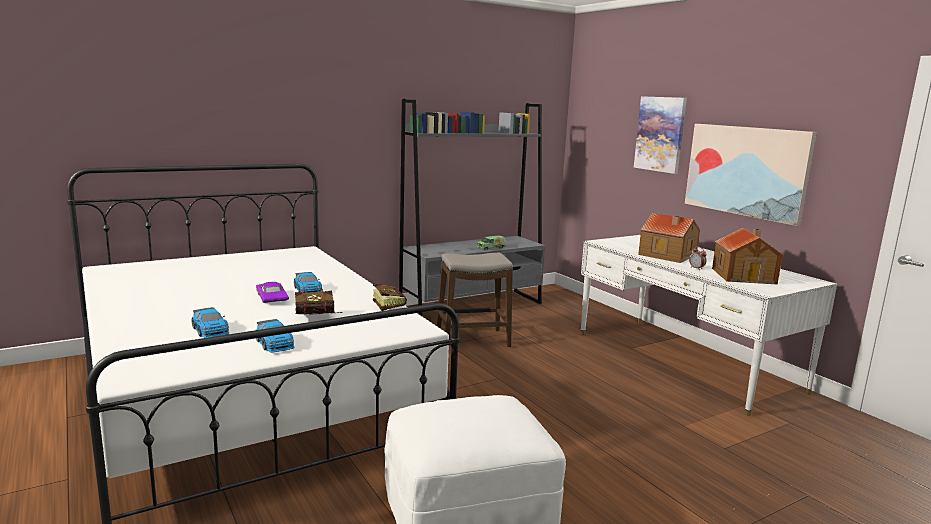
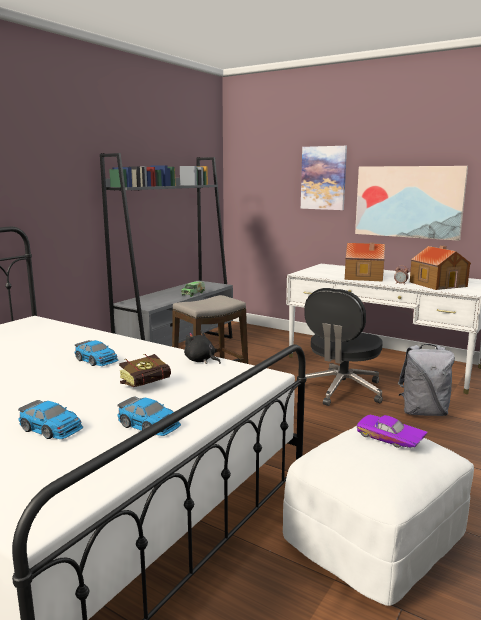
camera: 25 degrees left, 0 degrees up
(270, 299) = (68, 377): purple toy car -> purple toy car (389, 439)
(387, 306) = (201, 360): book -> black plush toy
(598, 378) = (341, 390): none -> black office chair
(665, 420) = (423, 412): none -> grey backpack

